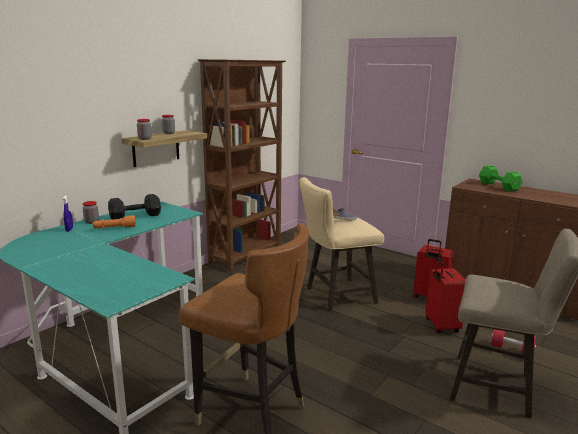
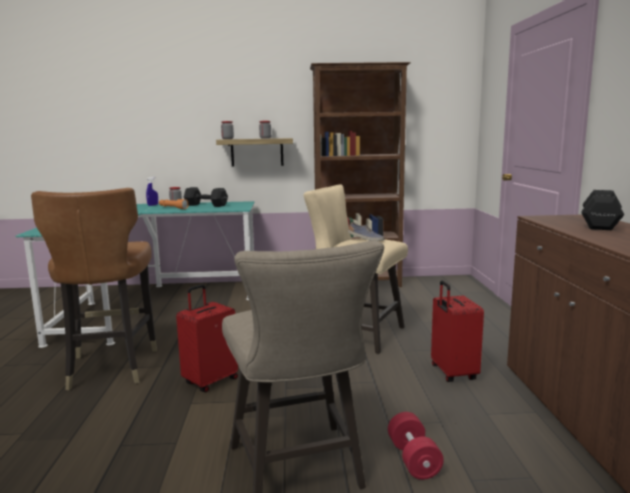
camera: 50 degrees right, 5 degrees down
(441, 326) = (392, 398): red suitcase -> red suitcase (210, 381)
(498, 186) = (601, 223): green dumbbell -> black dumbbell

